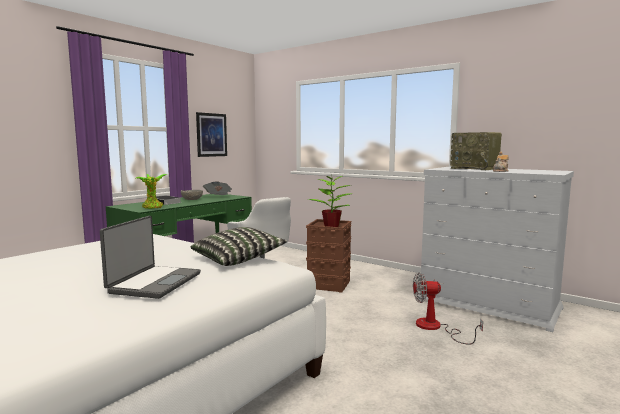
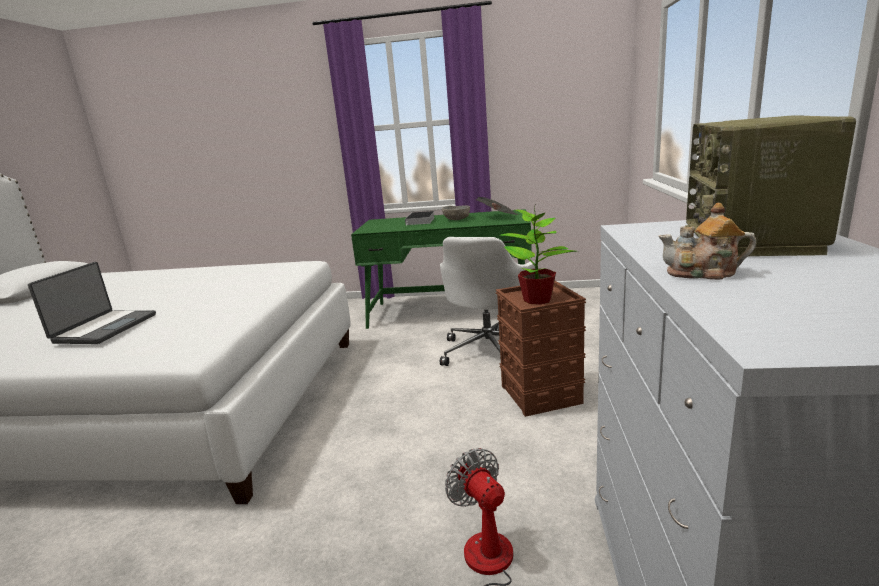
camera: 60 degrees right, 10 degrees up
(153, 207) = (382, 228): potted plant -> none
(154, 283) = (104, 328): laptop -> laptop turned 60 degrees counterclockwise
(211, 135) = (534, 121): picture -> none
(238, 259) = (212, 325): pillow -> none

